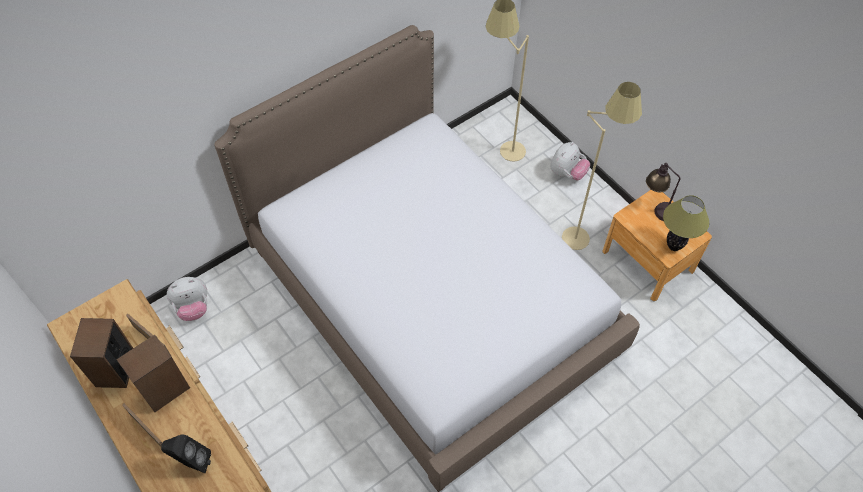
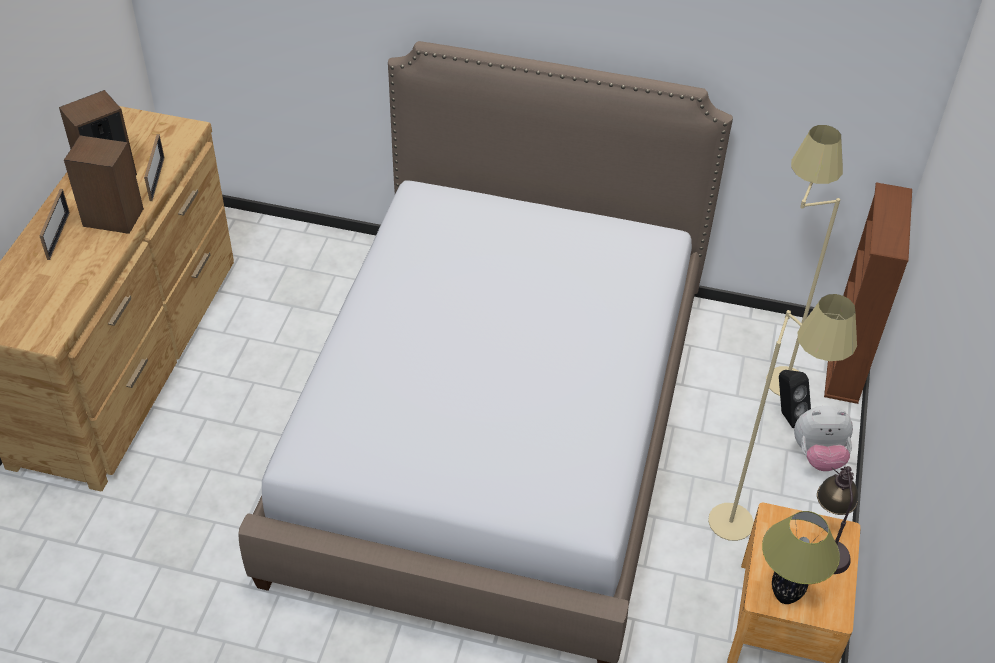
camera: 50 degrees right, 10 degrees down
(192, 462) = (50, 283): black speaker -> black speaker (787, 415)
(193, 308) = (295, 247): plush toy -> none
(523, 120) = (844, 364): none -> brown bookcase

